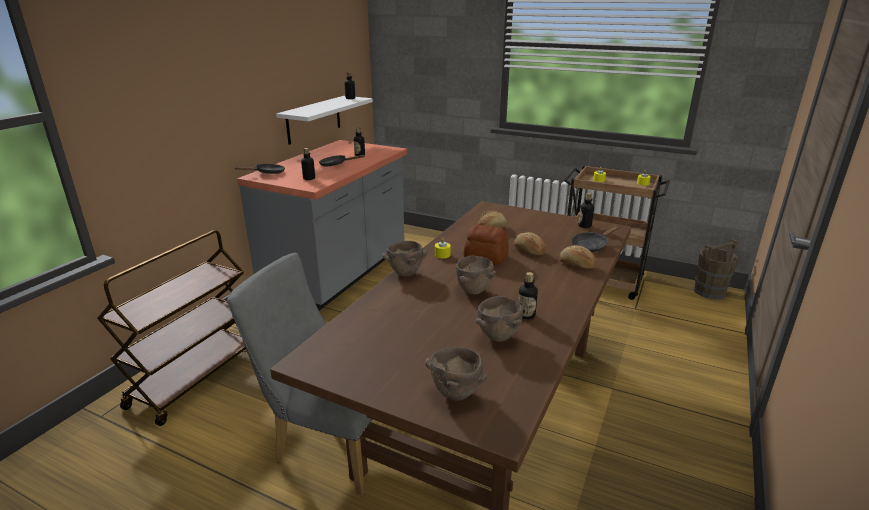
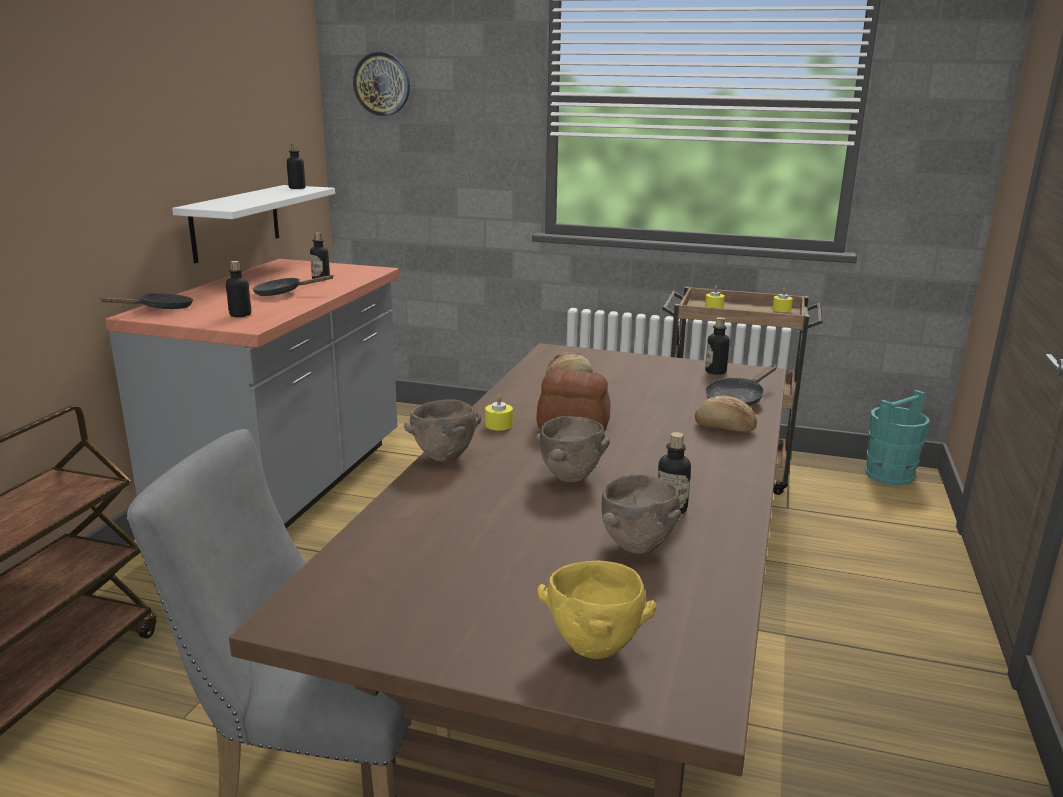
camera: 10 degrees left, 5 degrees down
(404, 32) = (382, 84): none -> wall clock
(457, 394) = (596, 648): brown bowl -> yellow bowl
(528, 251) = (640, 412): bread -> none
(709, 291) = (888, 475): brown bucket -> turquoise bucket

